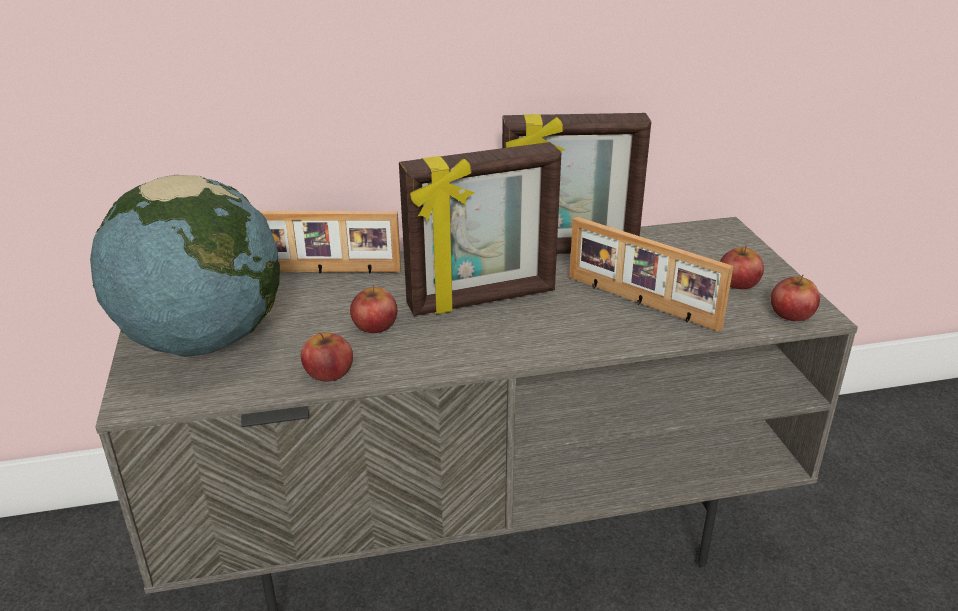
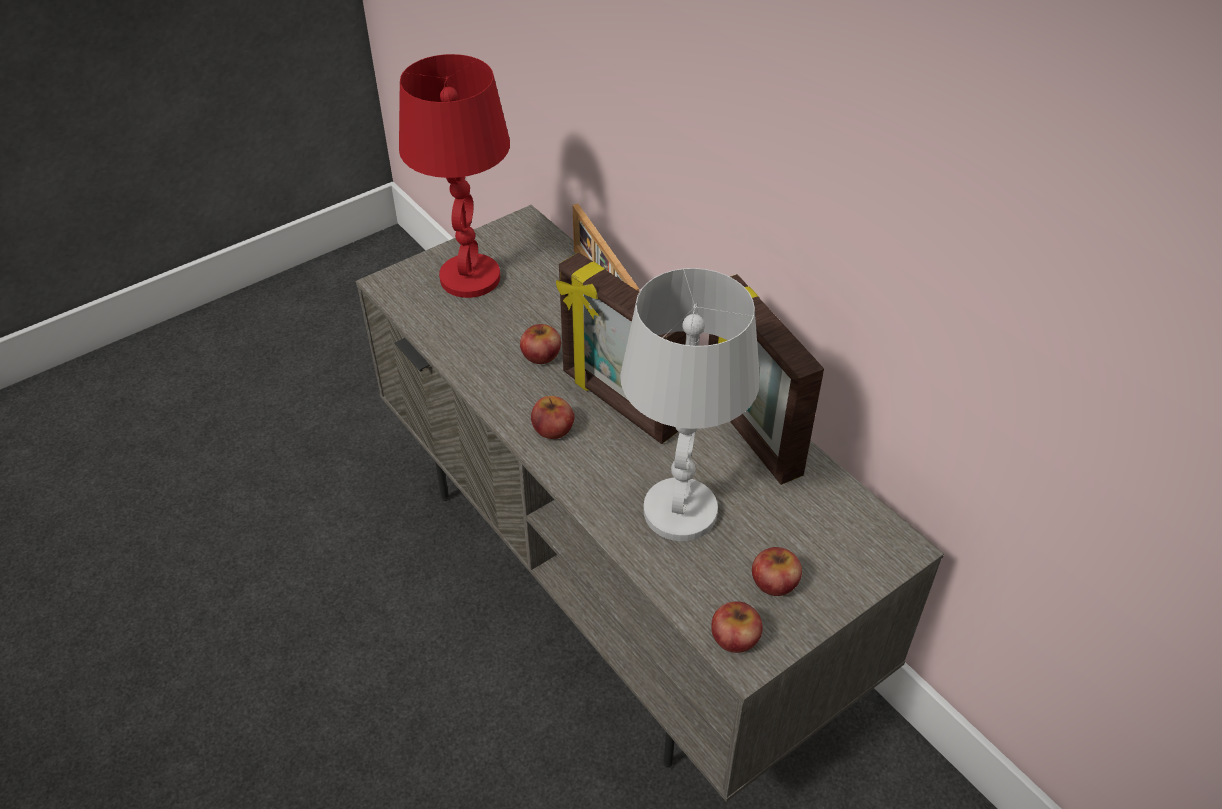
camera: 65 degrees right, 15 degrees up
(202, 340) = (470, 277): globe -> red table lamp
(328, 372) = (465, 356): apple -> apple (553, 428)
(640, 303) = (680, 512): picture frame -> white table lamp

